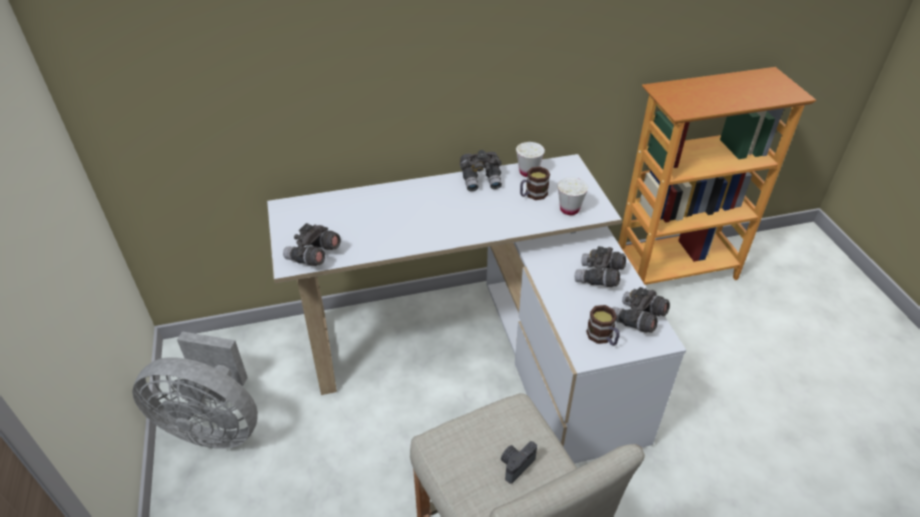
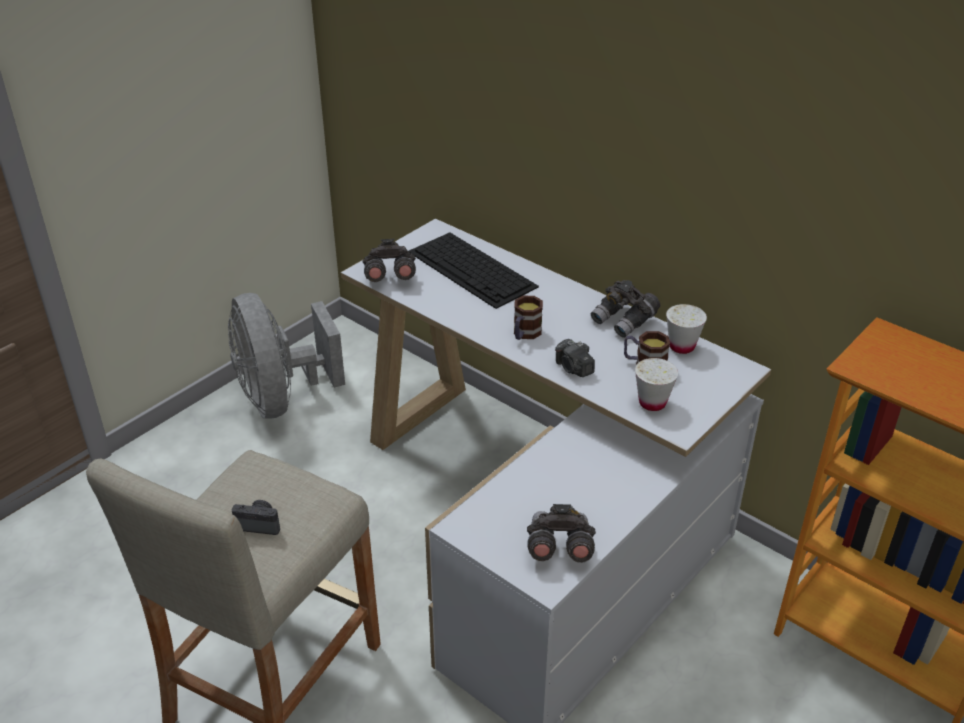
camera: 55 degrees right, 5 degrees down
(353, 213) = (473, 269): none -> keyboard
(508, 223) = (574, 368): none -> camera
(599, 277) = (597, 490): grey binoculars -> none
(603, 338) = (501, 530): mug -> mug (525, 334)

